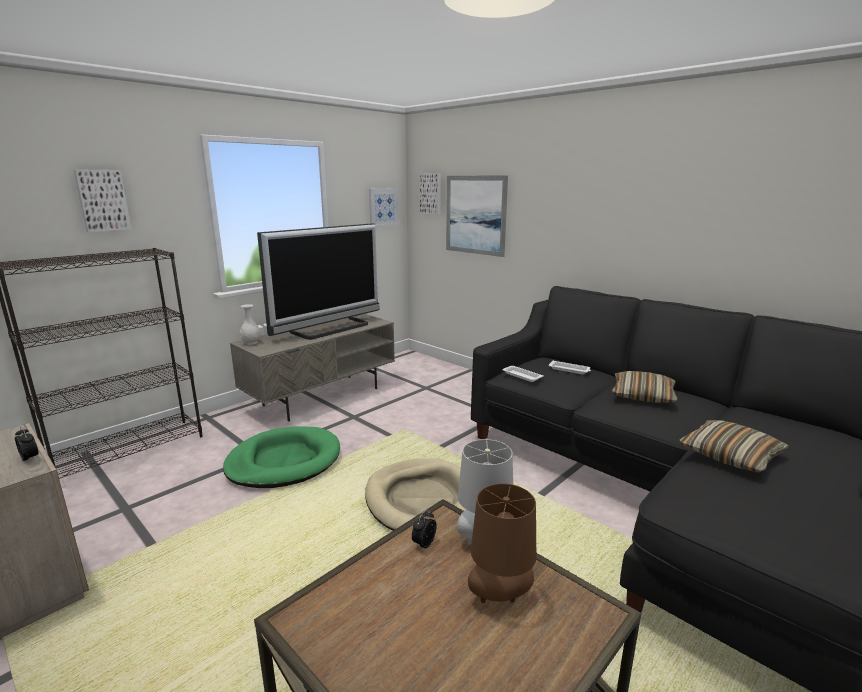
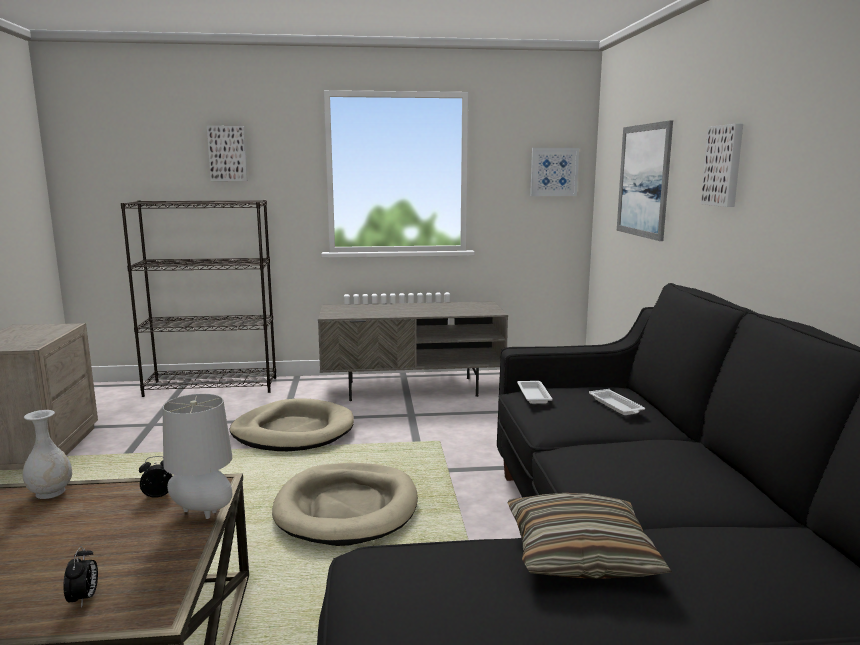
camera: 40 degrees right, 5 degrees down
(30, 458) = (42, 341): alarm clock -> alarm clock (84, 599)
(251, 343) = (336, 308): white vase -> white vase (51, 492)
(284, 461) = (293, 431): green dog bed -> beige dog bed
(331, 328) = (430, 309): television -> none
(431, 194) = (612, 153): picture -> picture (724, 165)
(500, 597) = (119, 555): brown table lamp -> none
(642, 395) = (650, 459): pillow -> none

